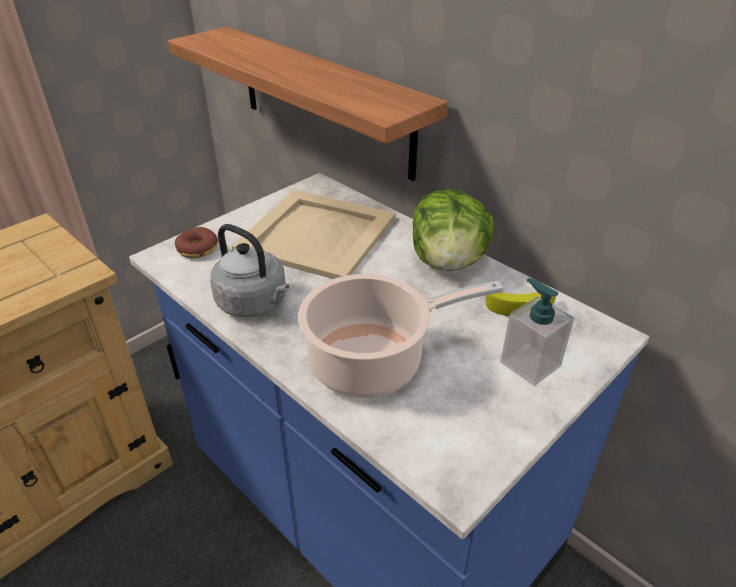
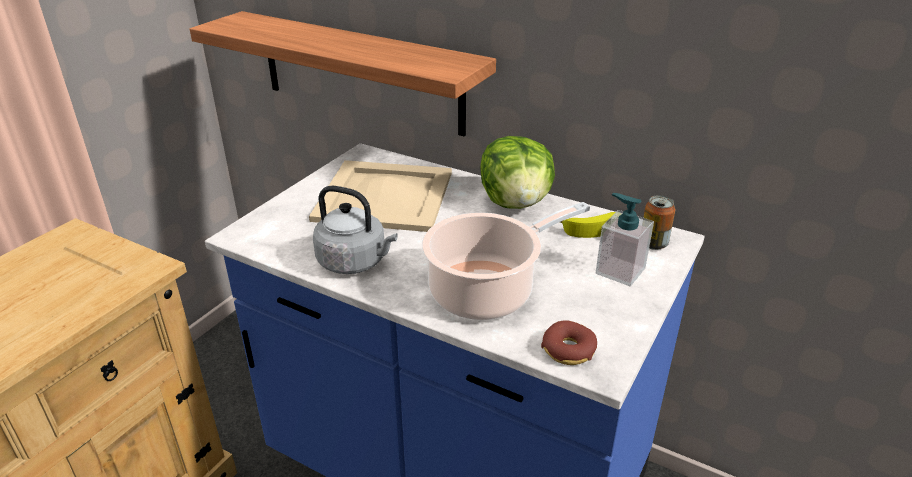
camera: 15 degrees left, 5 degrees down
(198, 249) = (273, 224): donut -> donut (568, 350)
(583, 336) = (653, 243): none -> can

